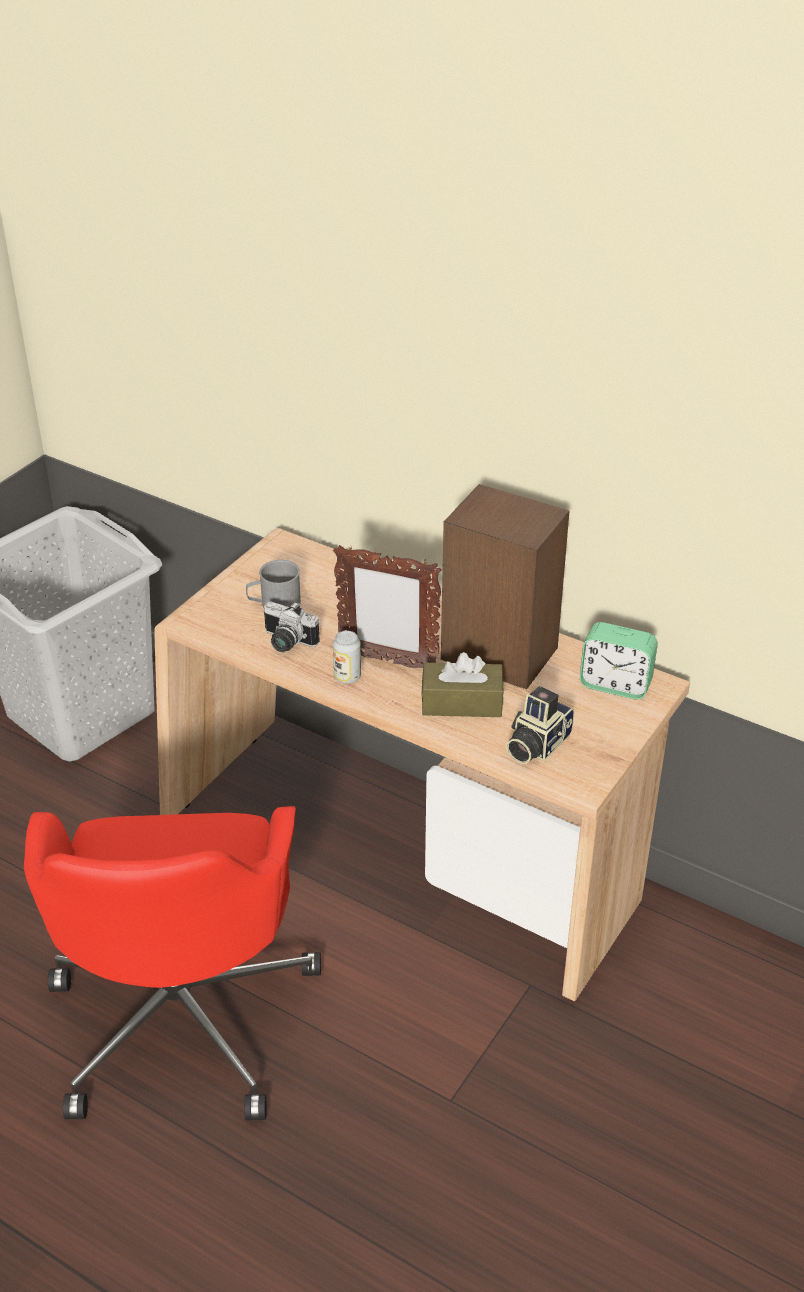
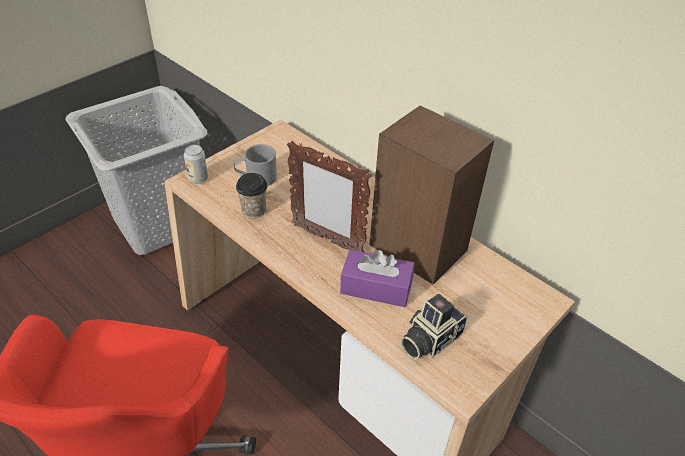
camera: 10 degrees right, 5 degrees up
(286, 642) = (253, 210): camera -> cup
(347, 677) = (290, 248): can -> can (198, 179)
(462, 702) = (376, 287): brown tissue box -> purple tissue box
(615, 684) = (509, 293): alarm clock -> none

